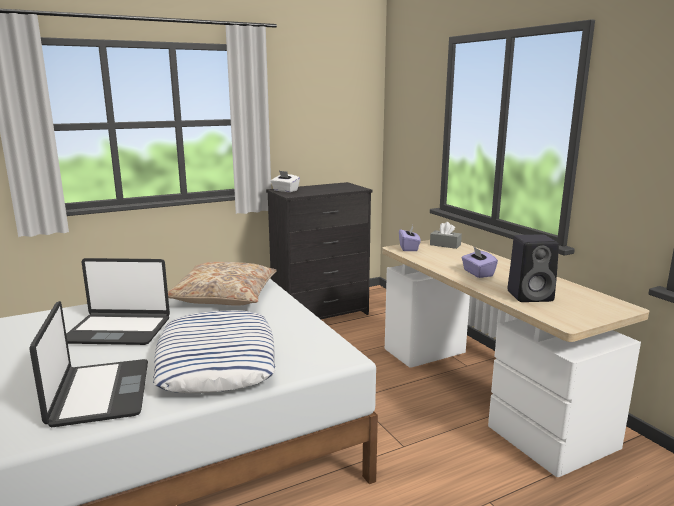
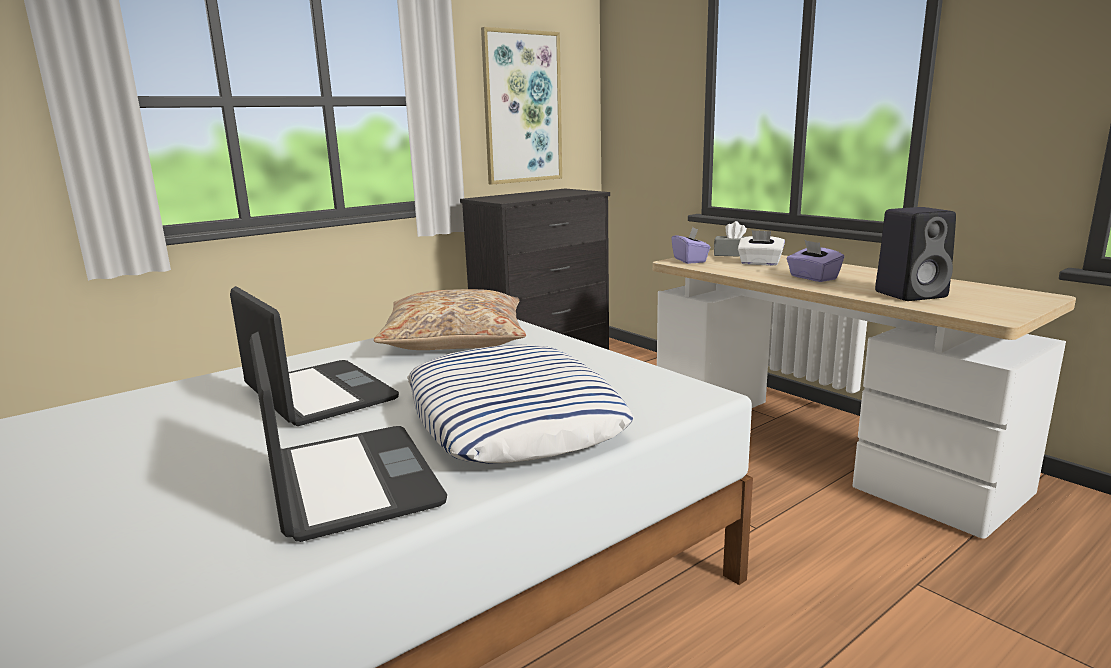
camera: 10 degrees left, 0 degrees up
(118, 330) = (318, 395): laptop -> laptop turned 120 degrees counterclockwise
(285, 190) = (490, 198): white tissue box -> white tissue box (760, 263)
(320, 124) = (522, 108): none -> picture

